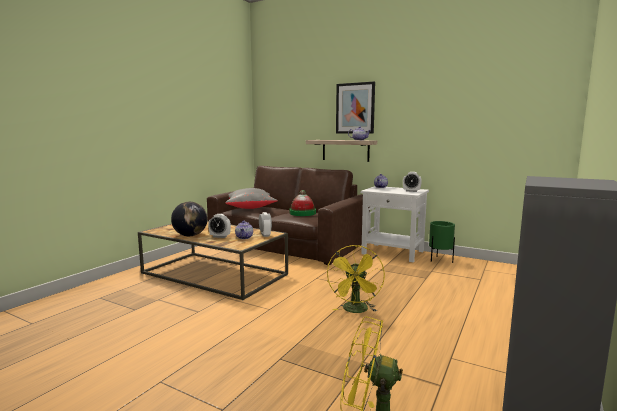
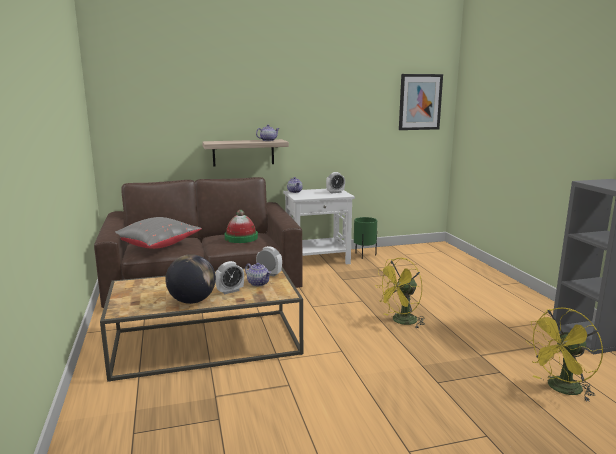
camera: 45 degrees left, 5 degrees up
(355, 108) = (253, 102): picture -> picture (420, 102)
(355, 311) = (401, 321): yellow fan -> yellow fan turned 90 degrees clockwise

